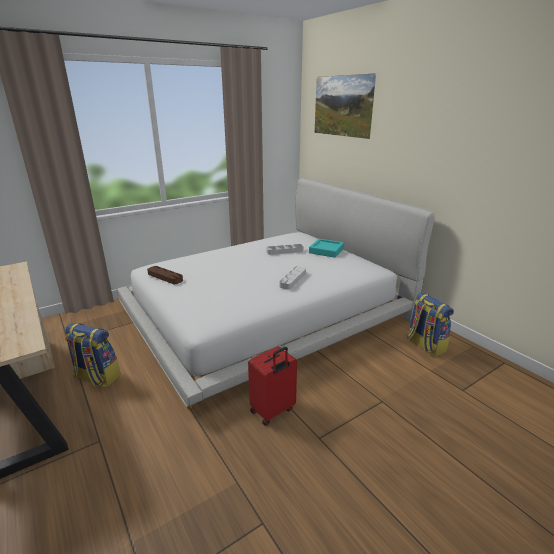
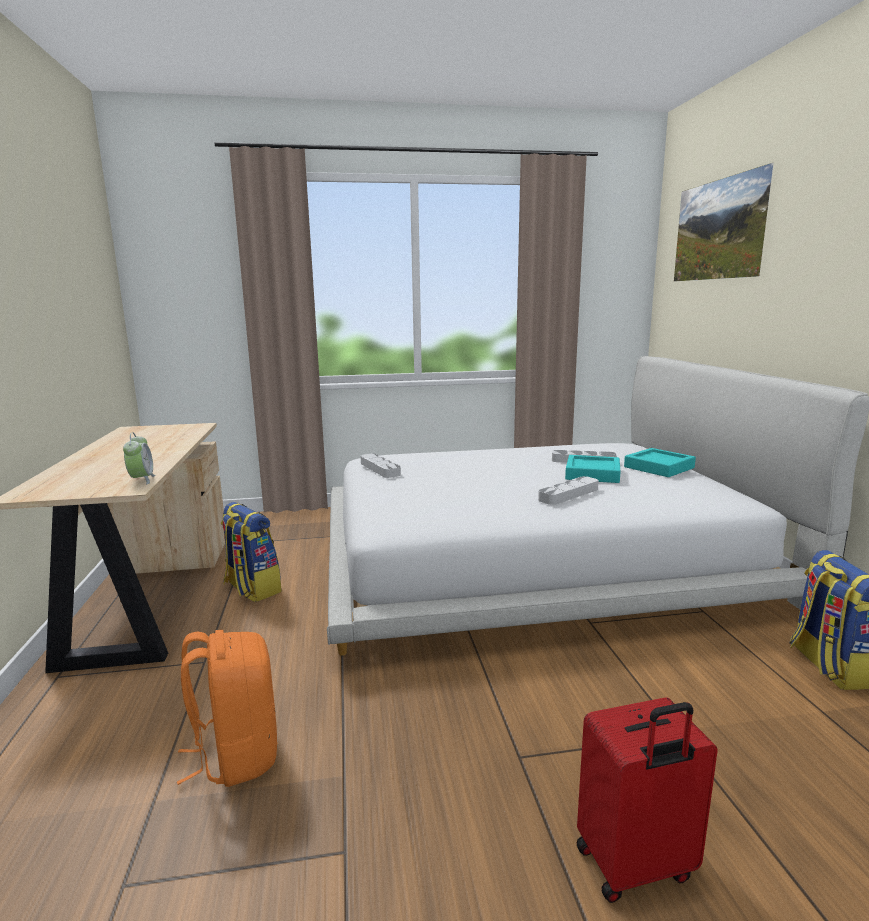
camera: 25 degrees right, 10 degrees down
(27, 335) = (142, 480): none -> alarm clock
(165, 277) = (380, 469): brown tray -> grey tray
(165, 494) = (236, 754): none -> orange backpack
(273, 411) = (463, 693): red suitcase -> red suitcase (635, 866)
(296, 261) = (592, 474): none -> turquoise tray

